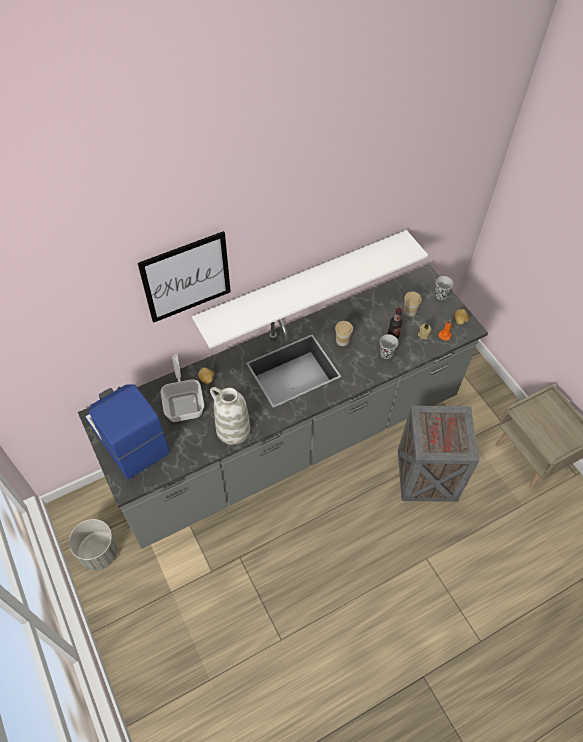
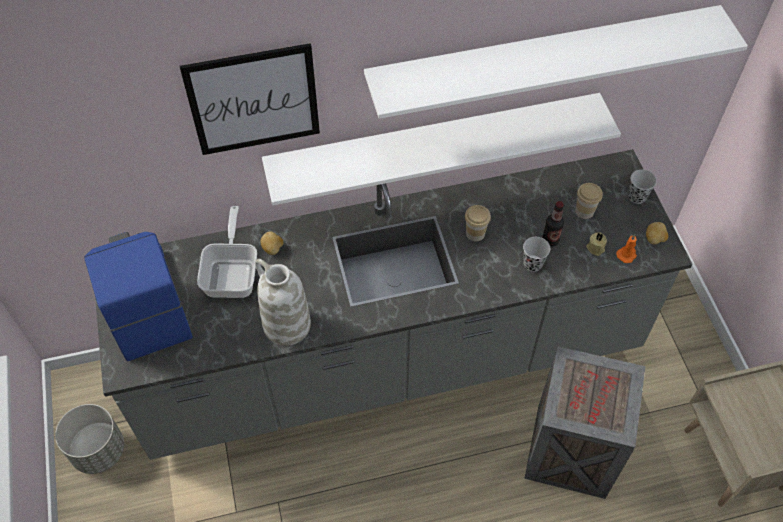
camera: 15 degrees right, 0 degrees up
(370, 214) = (542, 59): none -> white shelf

